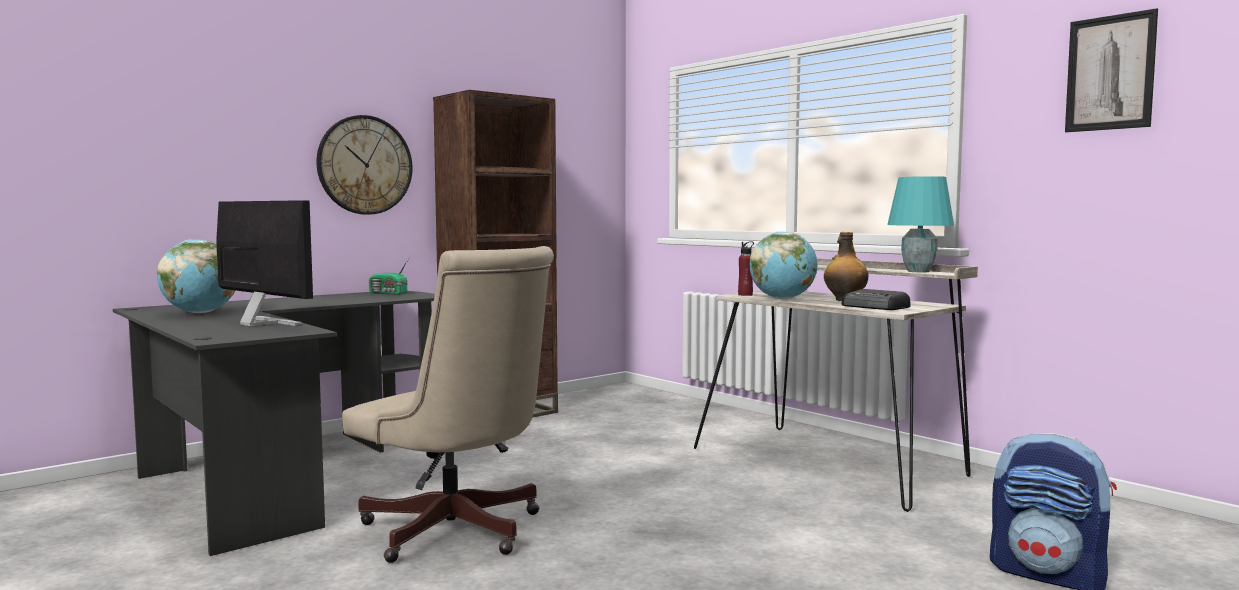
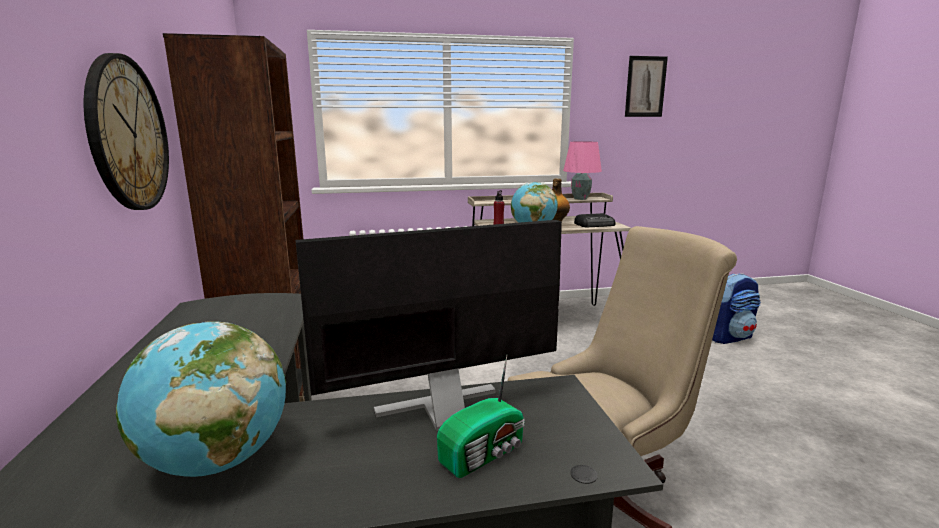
camera: 60 degrees left, 10 degrees up
(388, 293) = (218, 309): radio -> radio (485, 453)
(918, 271) = (581, 199): turquoise table lamp -> pink table lamp

